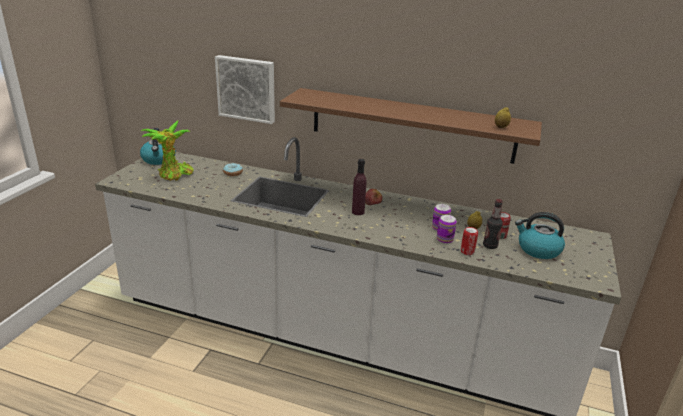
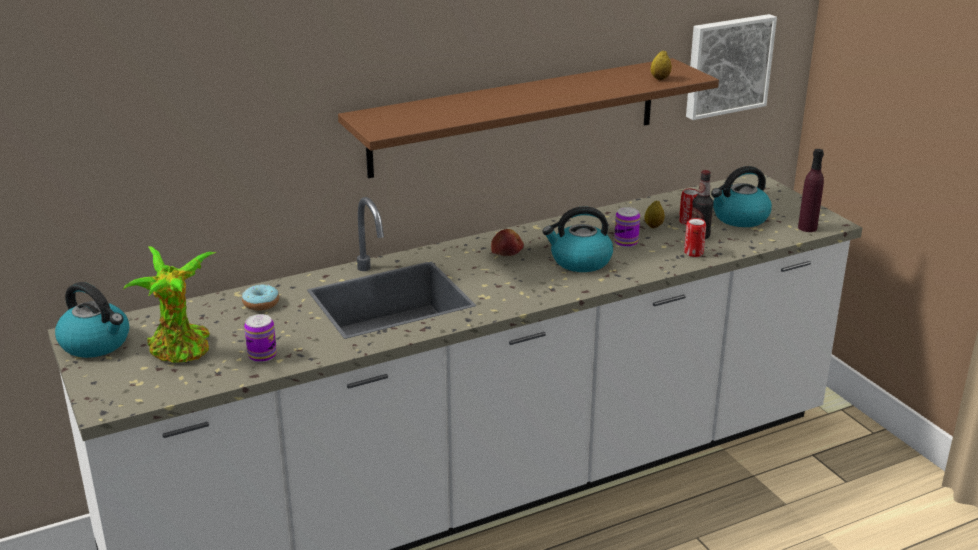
camera: 45 degrees left, 0 degrees up
(247, 88) = (236, 145): picture -> picture (727, 65)
(358, 212) = (517, 269): purple bottle -> purple bottle (807, 228)
(395, 224) = (580, 261): none -> kettle
(444, 239) = (653, 252): can -> can (262, 355)

